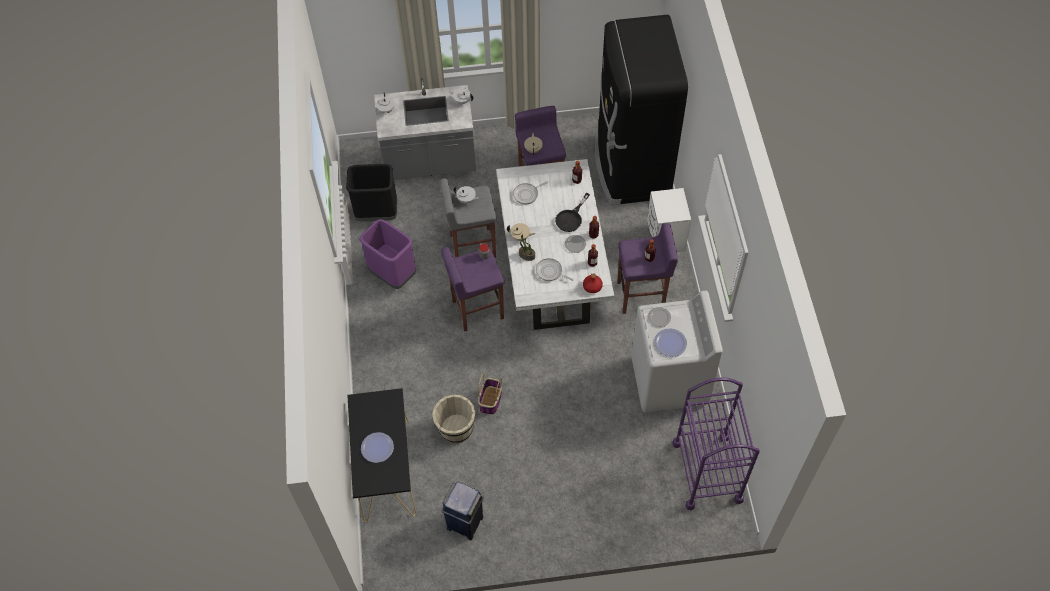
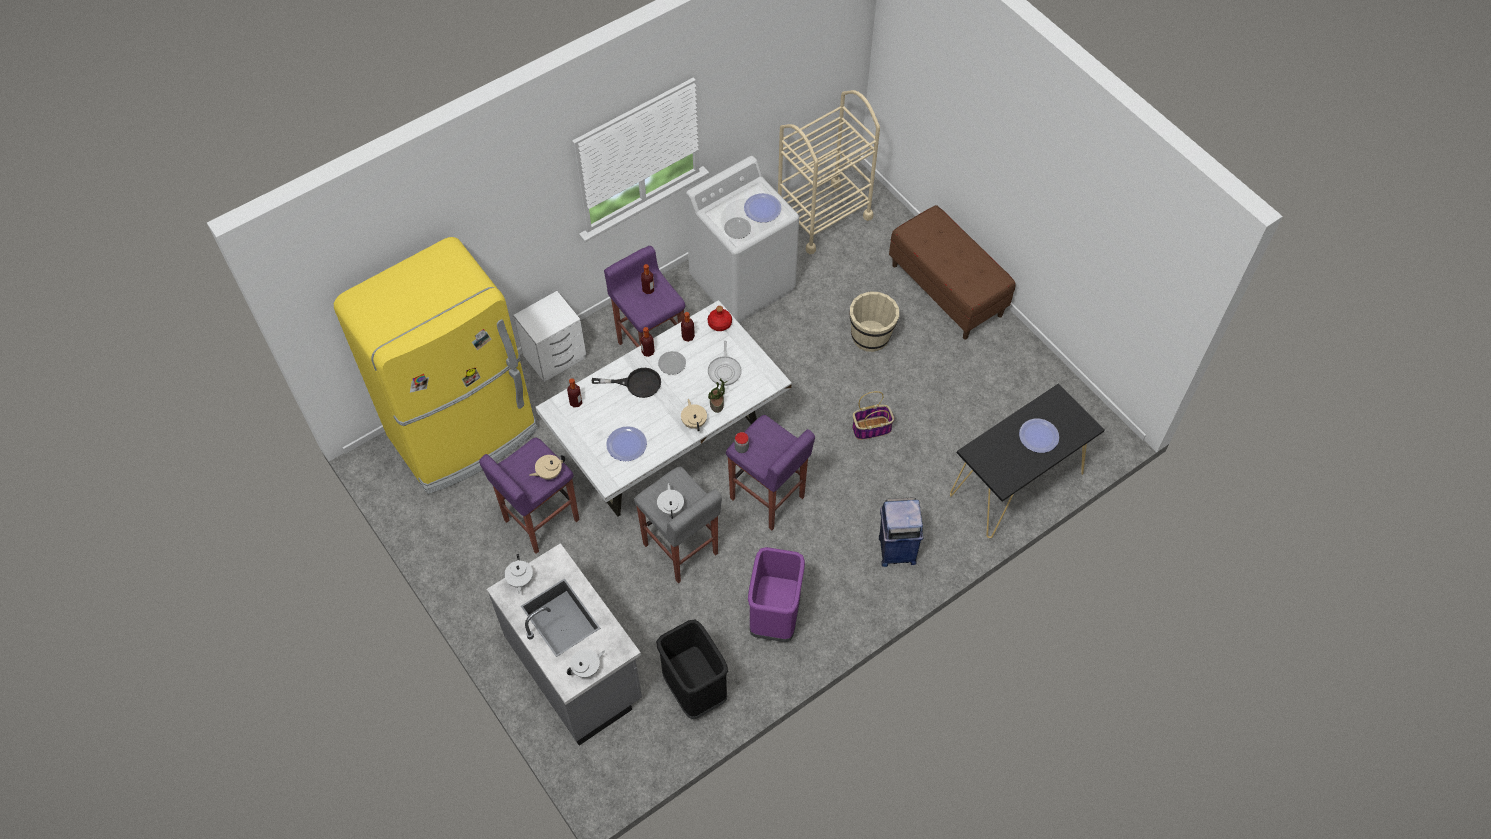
camera: 120 degrees left, 0 degrees up
(456, 429) = (926, 443): beige bucket -> beige bucket (871, 336)
(465, 522) = (1016, 385): blue trash can -> blue trash can (896, 550)
(527, 194) = (626, 444): frying pan -> plate
(582, 524) = (947, 290): none -> brown bench
(630, 167) = (464, 434): black fridge -> yellow fridge
(707, 471) = (823, 217): purple cart -> beige cart

